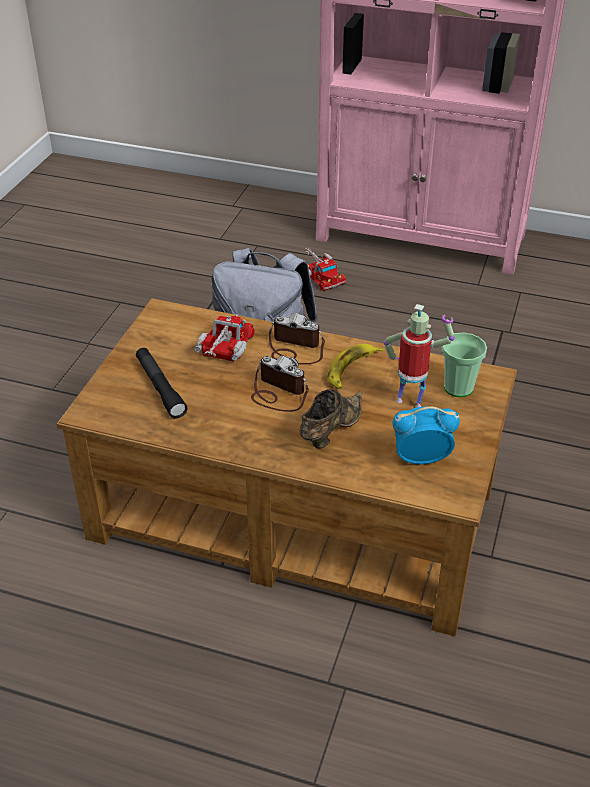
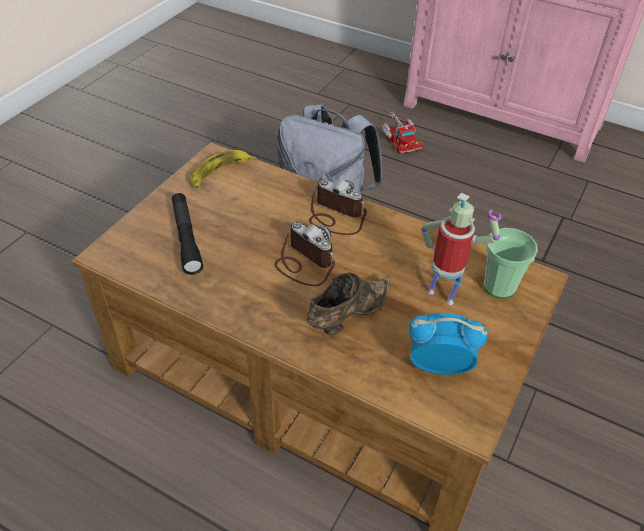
camera: 10 degrees right, 5 degrees up
(224, 351) = (263, 207): toy truck -> none
(351, 369) = (388, 247): banana -> banana (219, 172)

